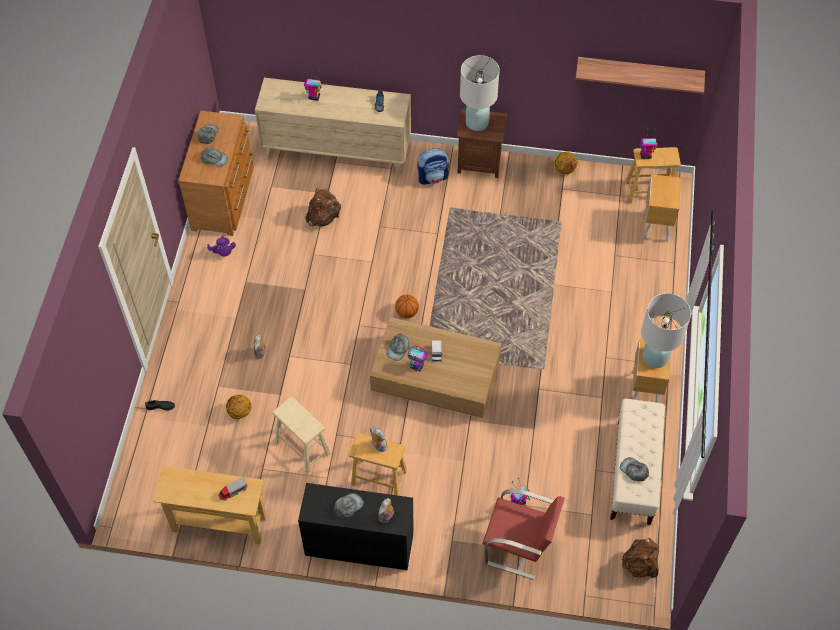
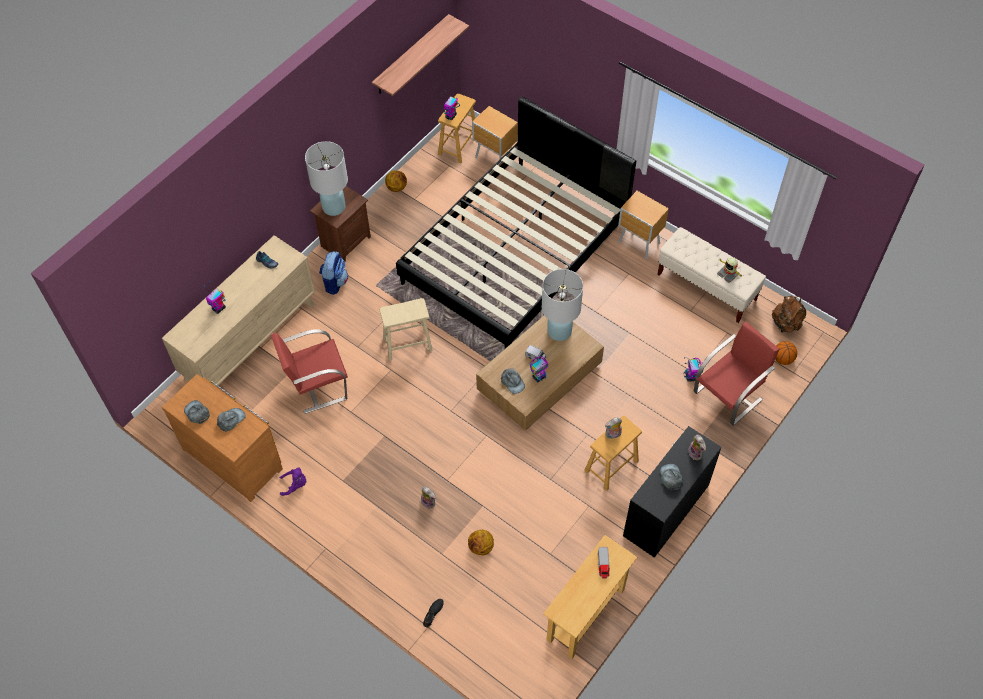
camera: 60 degrees left, 0 degrees up
(303, 448) = (548, 512): beige stool -> beige stool (407, 344)
(323, 218) = (316, 385): brown backpack -> red chair
(407, 313) = (462, 368): basketball -> basketball (782, 359)
(559, 294) = (515, 253): none -> black bed
(634, 470) = (728, 274): grey cap -> toy robot
(655, 357) = (644, 206): white table lamp -> white table lamp (559, 331)

